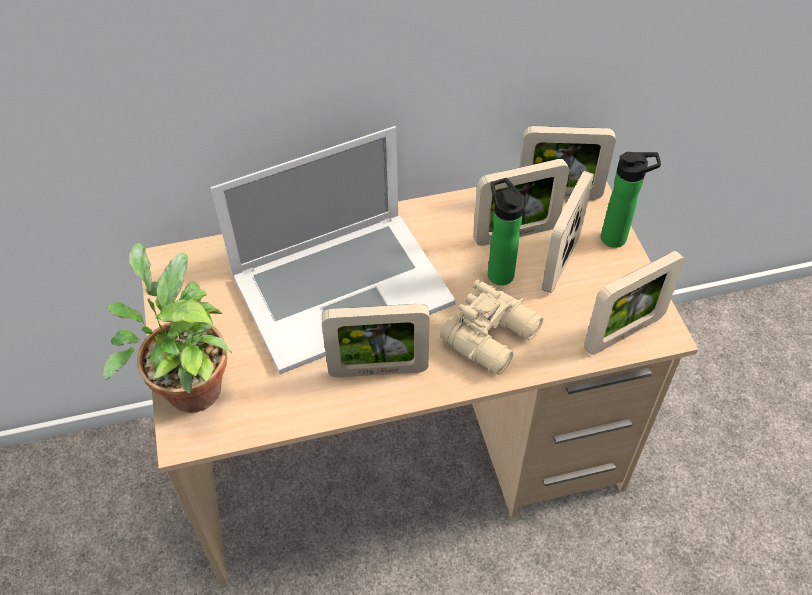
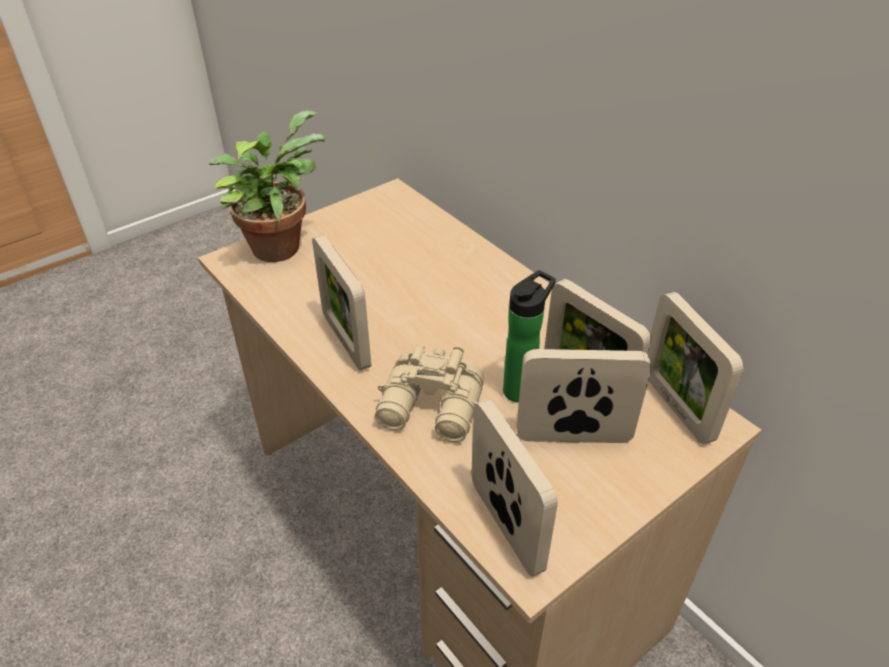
camera: 65 degrees right, 10 degrees down
(341, 288) = (427, 289): laptop -> none
(617, 238) = (653, 481): bottle -> none
(624, 333) = (506, 526): picture frame -> picture frame turned 150 degrees counterclockwise

